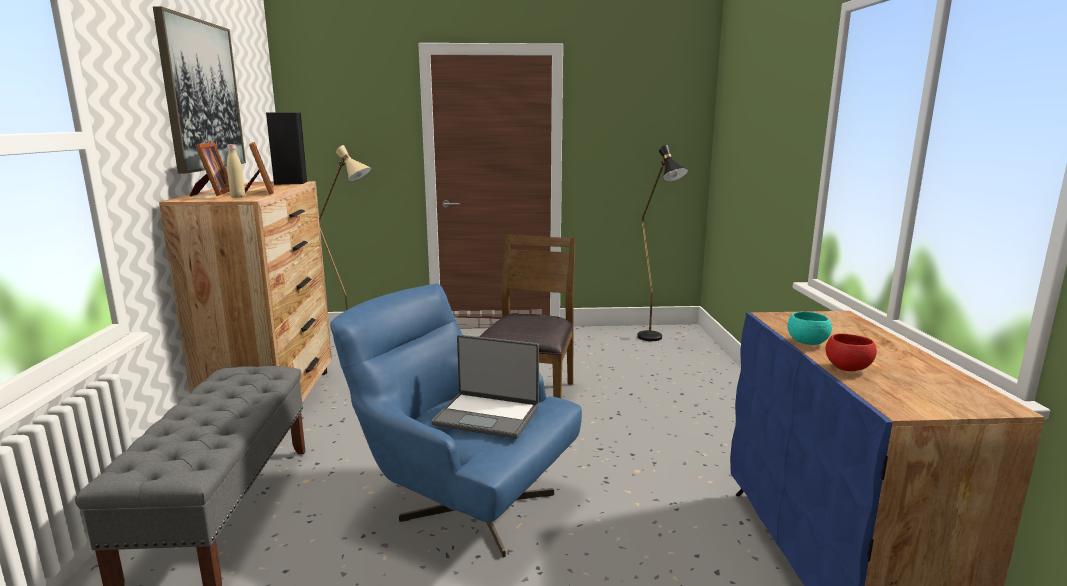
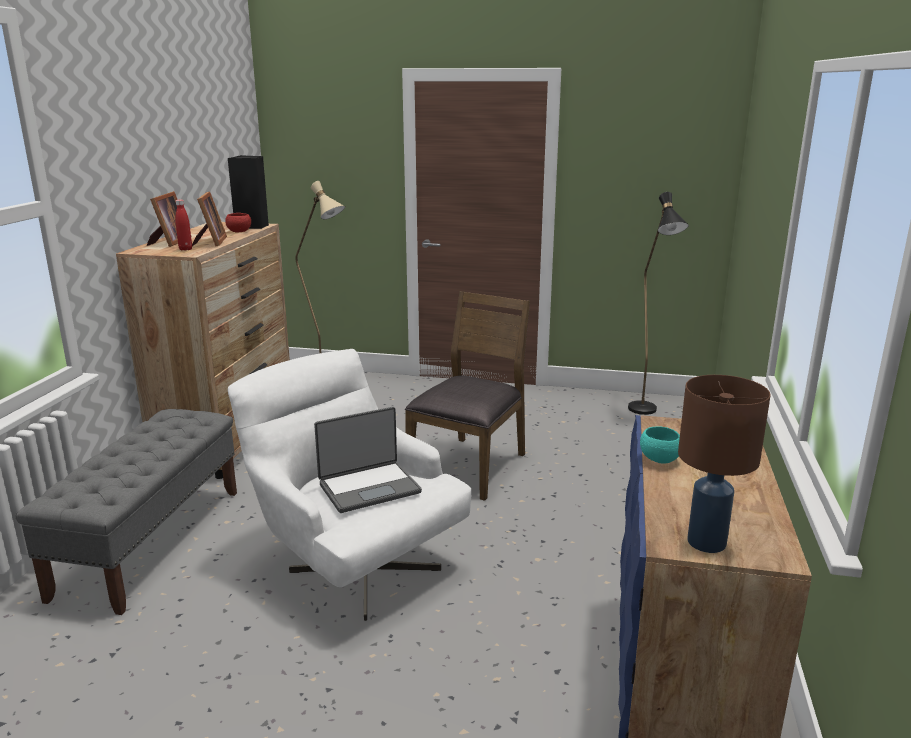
camera: 15 degrees right, 5 degrees up
(202, 95) = (168, 142): picture -> none
(238, 197) = (185, 249): beige bottle -> red bottle
(462, 502) = (353, 563): blue armchair -> white armchair
(487, 416) = (369, 487): laptop -> laptop turned 60 degrees counterclockwise
(848, 368) = (668, 495): red bowl -> red bowl (239, 231)
(926, 401) = (705, 542): none -> brown table lamp

